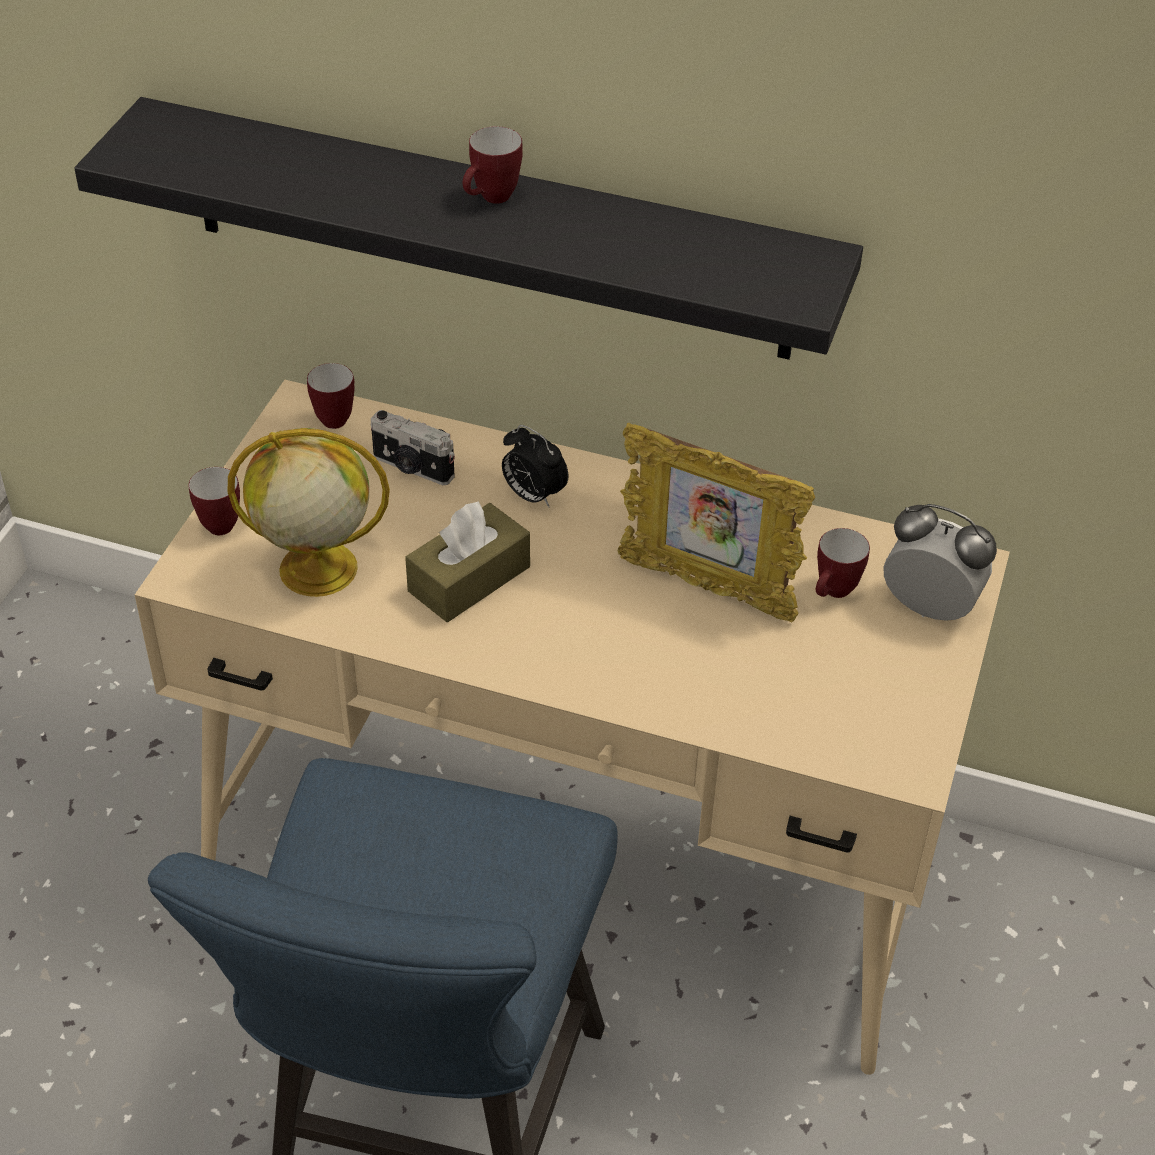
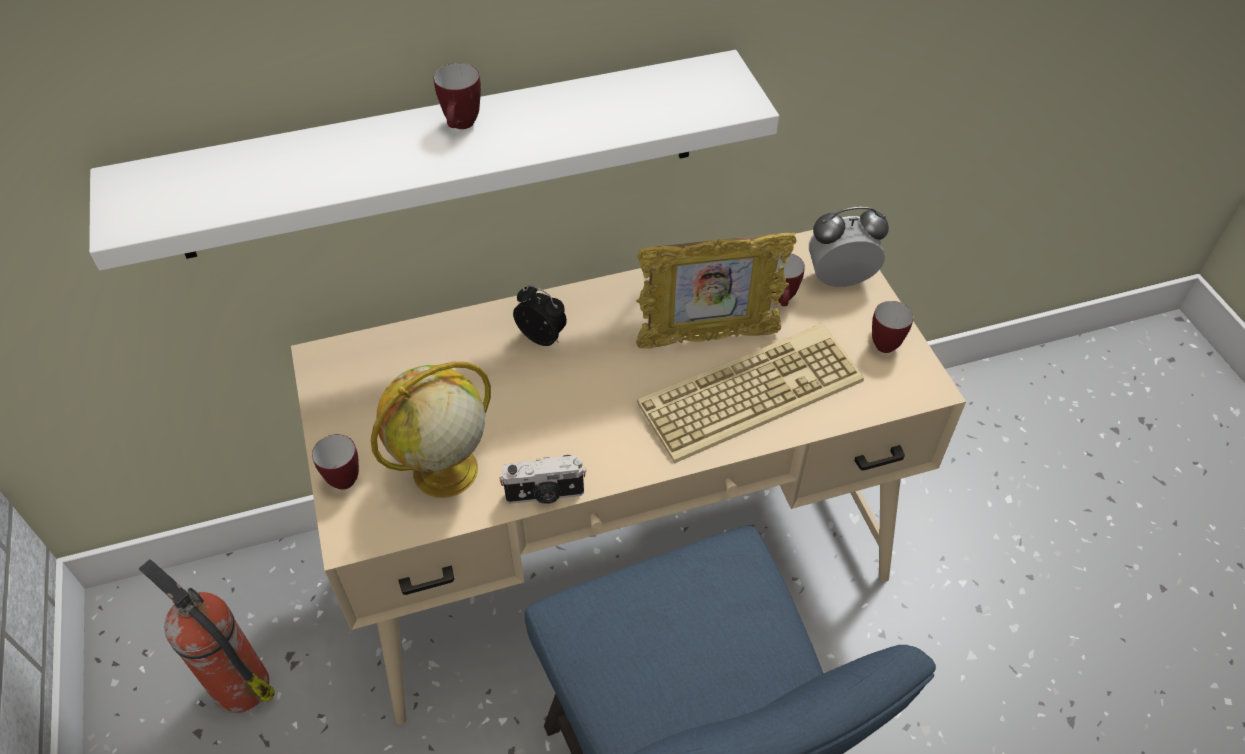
camera: 35 degrees left, 5 degrees up
(89, 741) = (239, 684): none -> fire extinguisher
(337, 417) = (356, 353): mug -> mug (882, 342)
(412, 468) = (444, 361): camera -> camera (545, 495)
(469, 579) = (555, 418): brown tissue box -> none
(487, 230) = (440, 156): black shelf -> white shelf
(532, 495) = (543, 337): alarm clock -> alarm clock turned 150 degrees counterclockwise
(701, 663) = (750, 390): none -> keyboard

